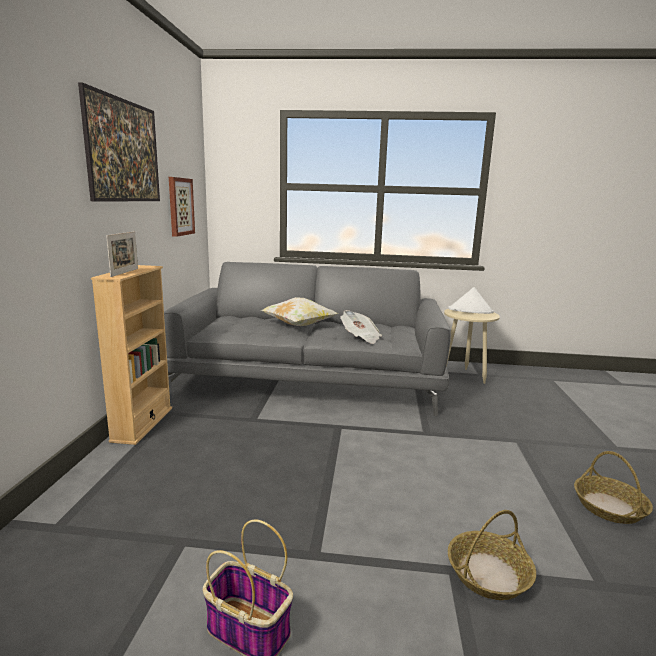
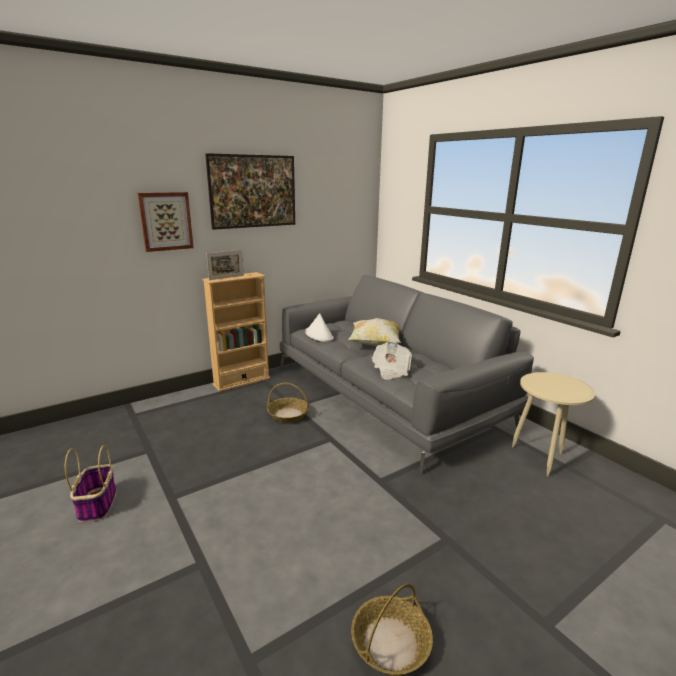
camera: 50 degrees right, 5 degrees up
(180, 206) = (329, 226): picture -> picture (166, 221)
(470, 311) = (560, 383): white hat -> white hat (319, 335)
(488, 573) = (211, 582): basket -> basket (288, 414)

